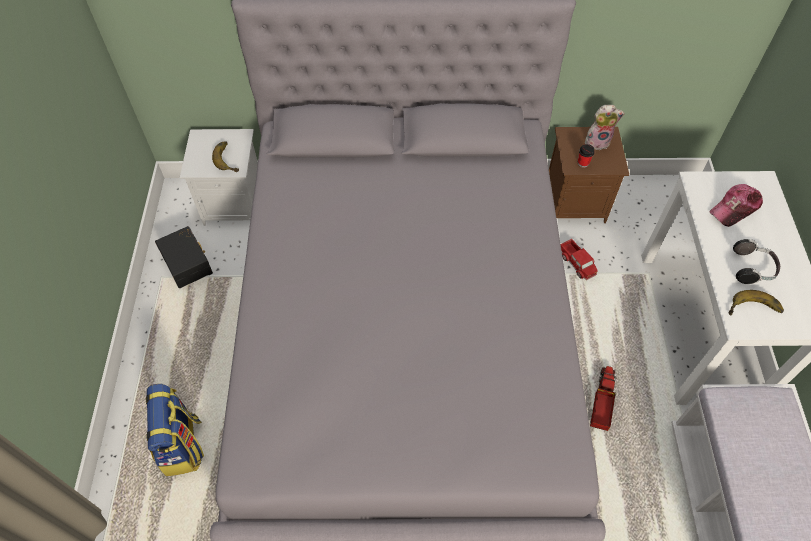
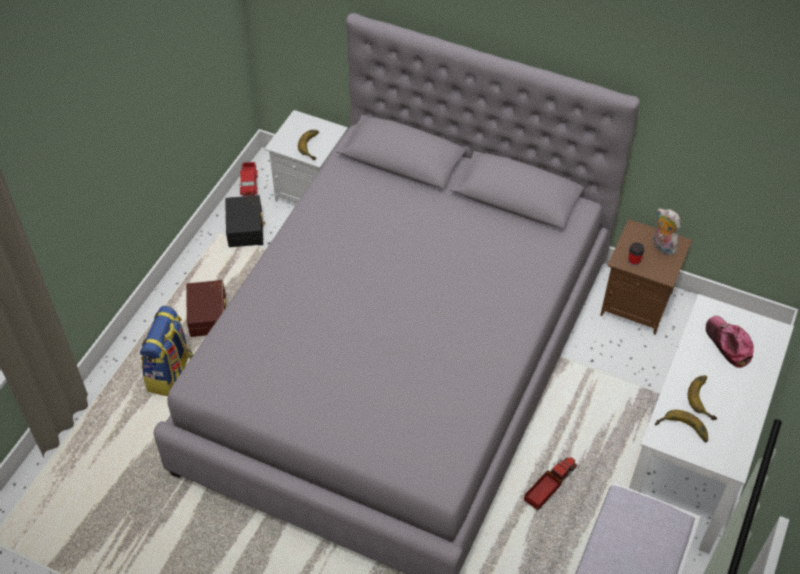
camera: 25 degrees right, 5 degrees down
(193, 366) = (209, 315): none -> brown storage box
(577, 263) = (602, 360): toy truck -> toy truck (249, 184)
(598, 141) = (662, 246): plush toy -> plush toy turned 150 degrees counterclockwise
(735, 208) = (728, 344): cap -> cap turned 75 degrees clockwise
(752, 269) = (706, 398): headphones -> banana

